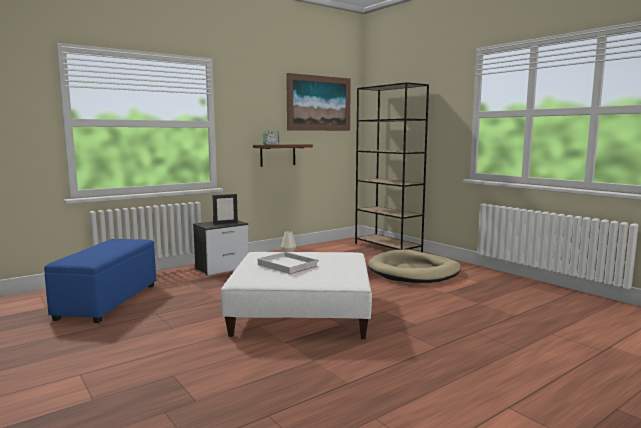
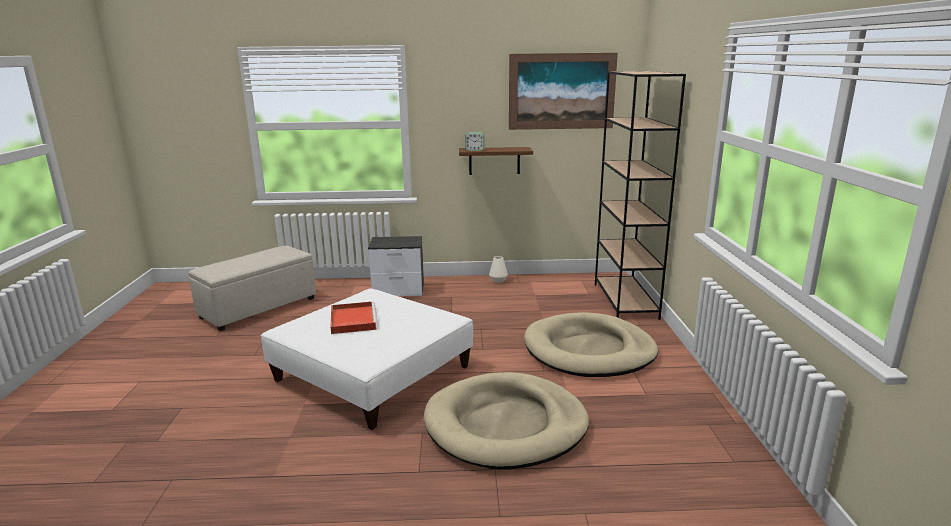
camera: 35 degrees right, 10 degrees up
(108, 301) = (259, 308): blue ottoman -> beige ottoman
(225, 223) = (400, 242): picture frame -> none
(286, 265) = (353, 319): white tray -> red tray
(439, 313) = (506, 425): none -> beige dog bed

